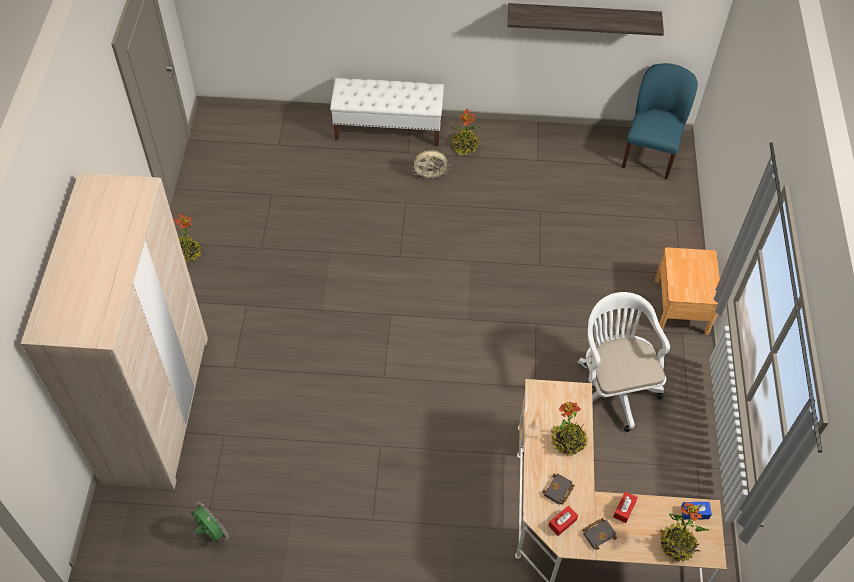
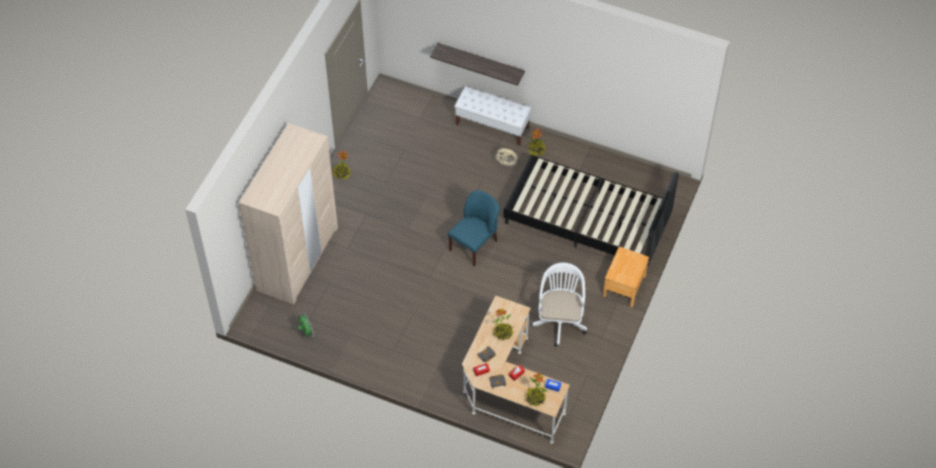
camera: 20 degrees right, 0 degrees up
(582, 225) = (587, 220): none -> black bed
(583, 17) = (615, 92): shelf -> shelf (481, 61)
(650, 152) = (655, 185): blue chair -> blue chair (474, 245)

